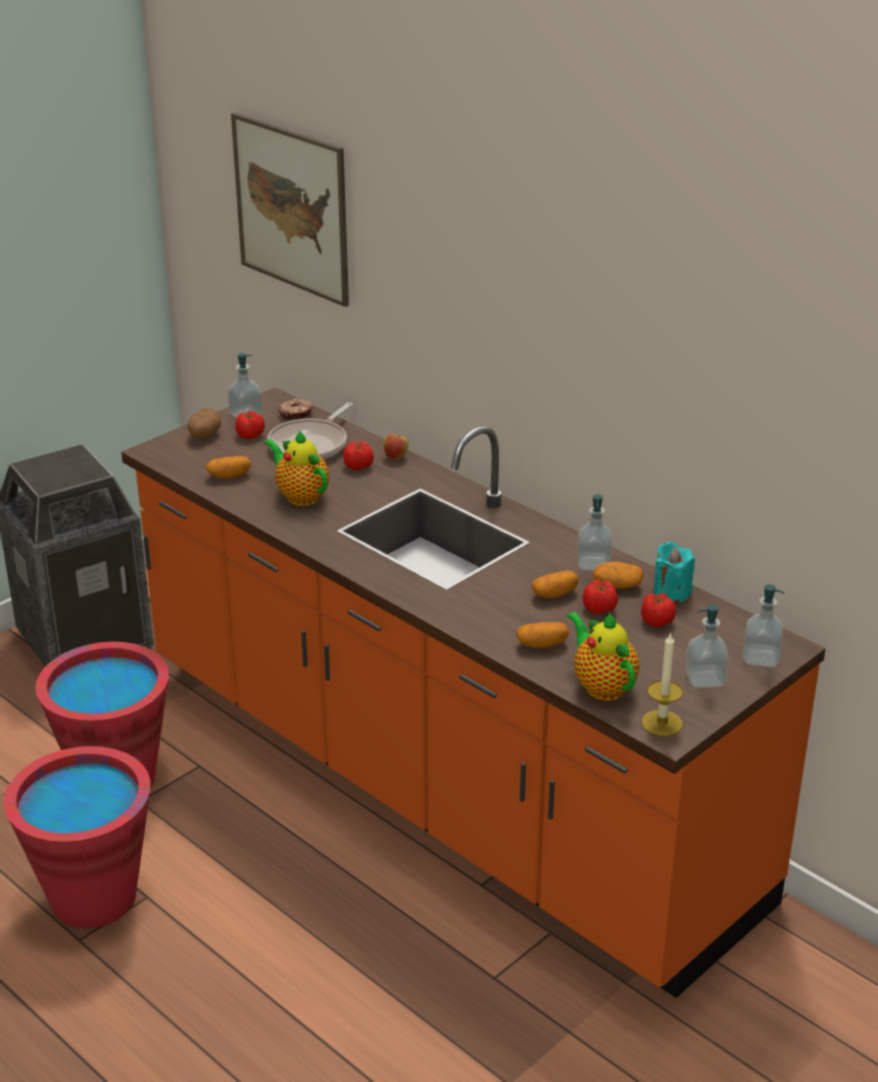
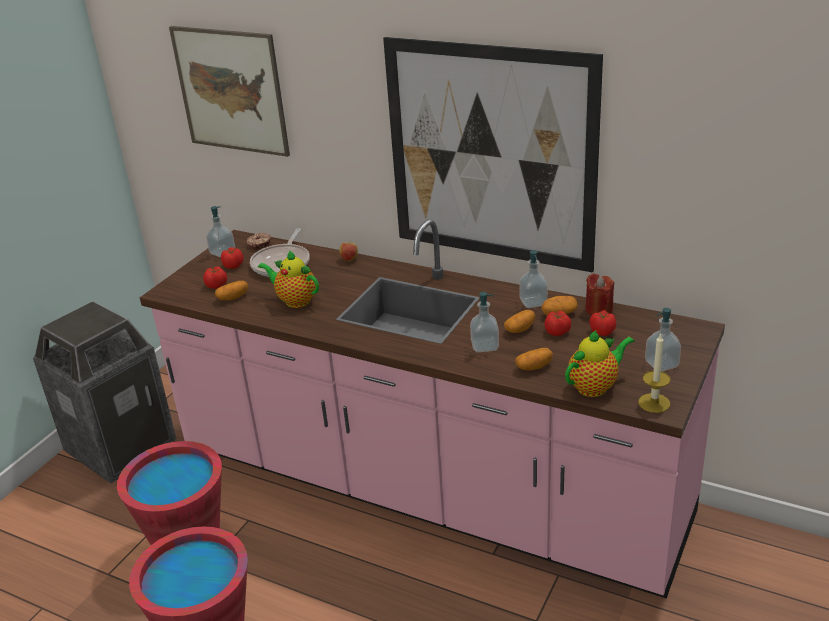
camera: 15 degrees left, 0 degrees up
(204, 436) = (198, 273): potato -> none
(359, 466) = (326, 271): tomato -> tomato (217, 285)
(438, 782) = (427, 487): orange counter -> pink counter
(573, 358) = (490, 155): none -> picture
(602, 686) = (595, 386): teapot -> teapot turned 105 degrees clockwise
(671, 592) = (599, 310): turquoise candle -> red candle
(760, 658) = (688, 341): soap dispenser -> soap dispenser (484, 346)

